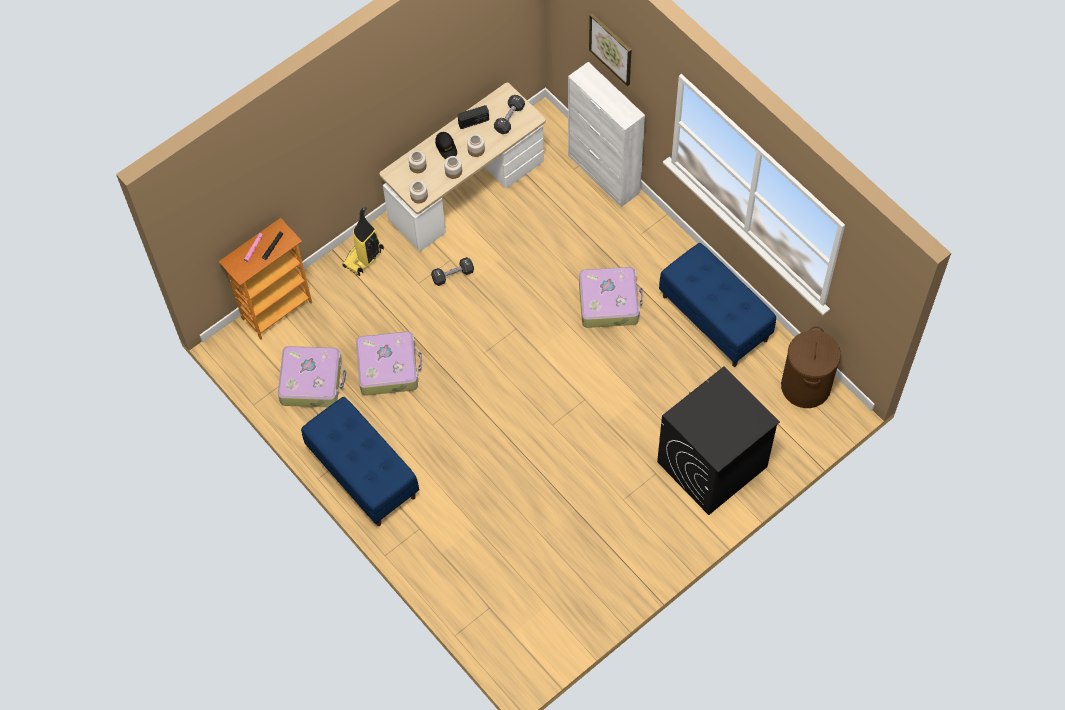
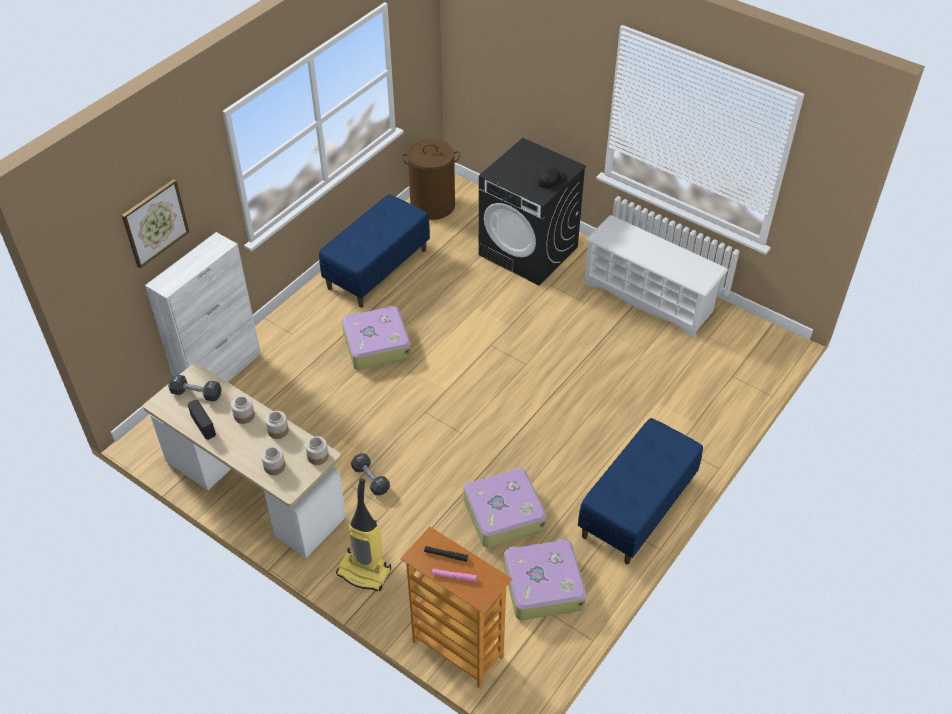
camera: 105 degrees left, 15 degrees down
(446, 147) = (243, 444): black cap -> black cap (552, 181)
(615, 564) = (649, 297): none -> white shoe rack

